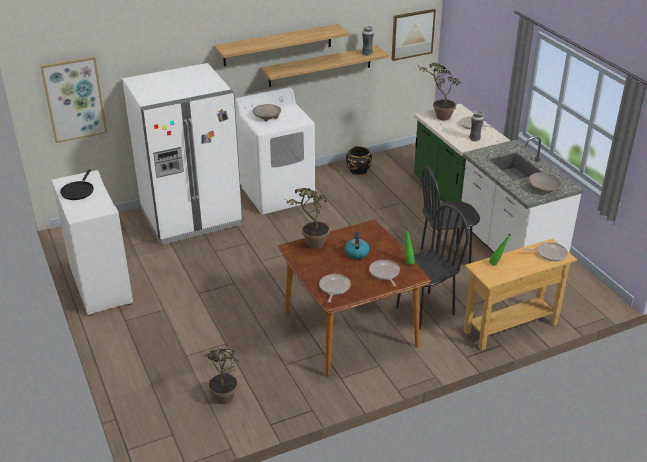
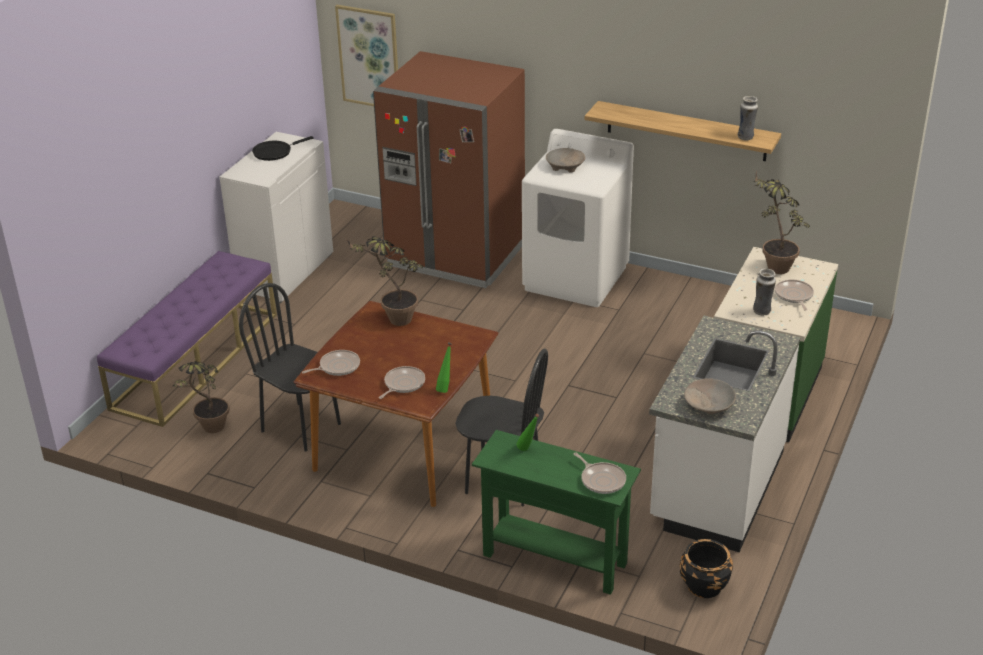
camera: 50 degrees right, 0 degrees up
(138, 370) = (196, 360): none -> purple bench
(191, 218) = (455, 255): white fridge -> brown fridge
(278, 45) = (625, 79): shelf -> none
(356, 253) = (417, 350): kettle -> none
(358, 170) = (708, 302): black planter -> black planter (704, 586)
(412, 34) = (844, 136): picture -> none
(445, 257) = (626, 448): black chair -> black chair (301, 427)
(510, 327) = (554, 559): beige console table -> green console table

